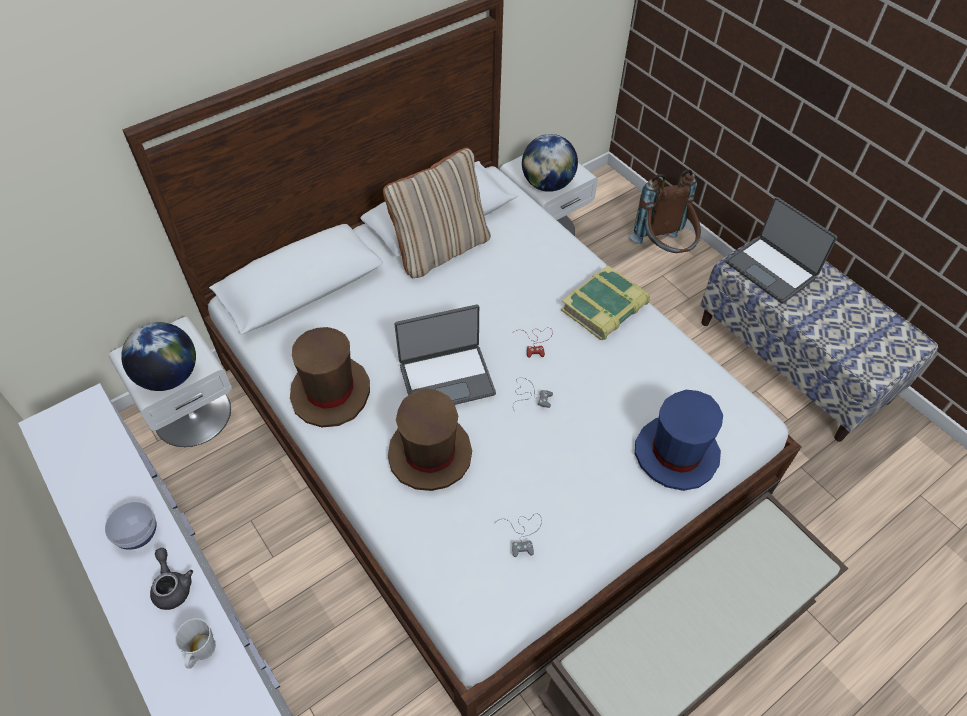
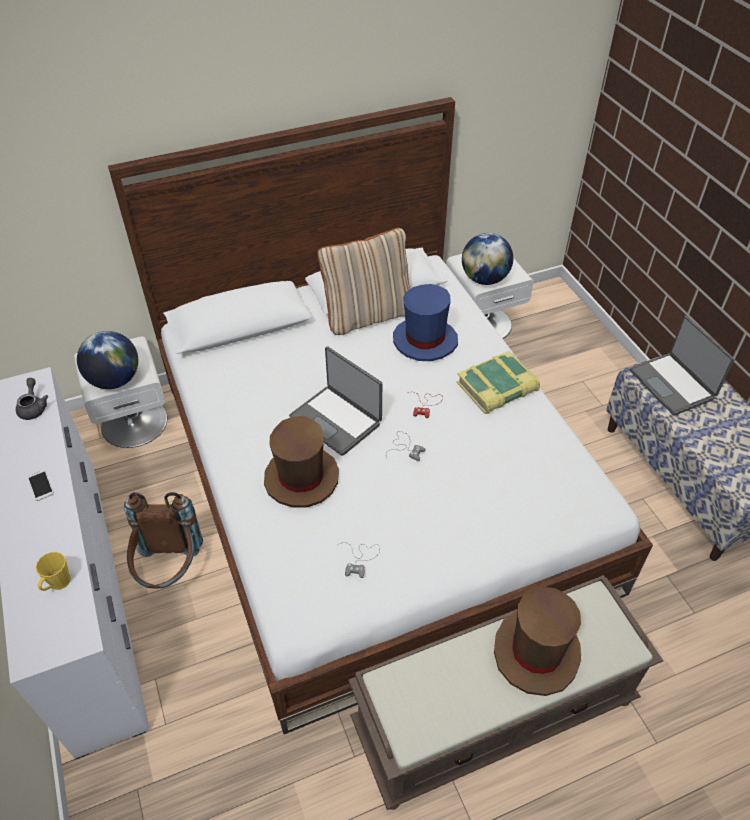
camera: 15 degrees right, 5 degrees down
(138, 534) = (40, 485): bowl -> phone
(172, 586) = (52, 529): grey teapot -> grey teapot (33, 407)
(201, 653) = (57, 584): grey mug -> yellow mug
(331, 392) = (236, 413): brown hat -> brown hat (536, 652)
(446, 378) = (337, 420): laptop -> laptop turned 45 degrees clockwise
(664, 250) = (591, 359): brown backpack -> brown backpack (170, 571)
(676, 453) = (522, 522): blue hat -> blue hat (425, 340)

